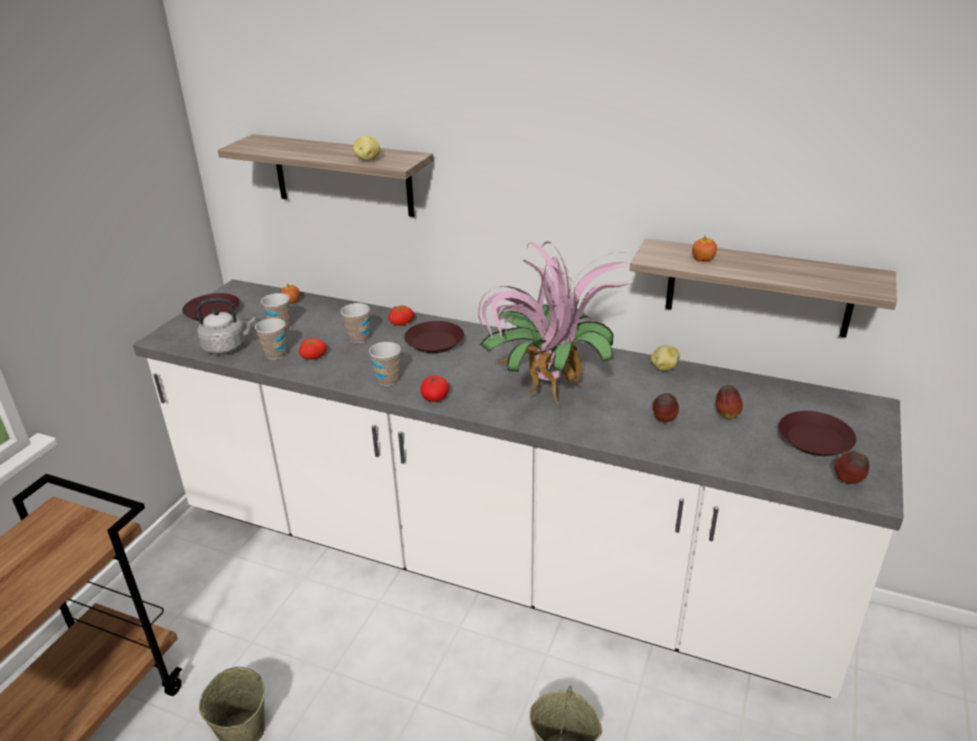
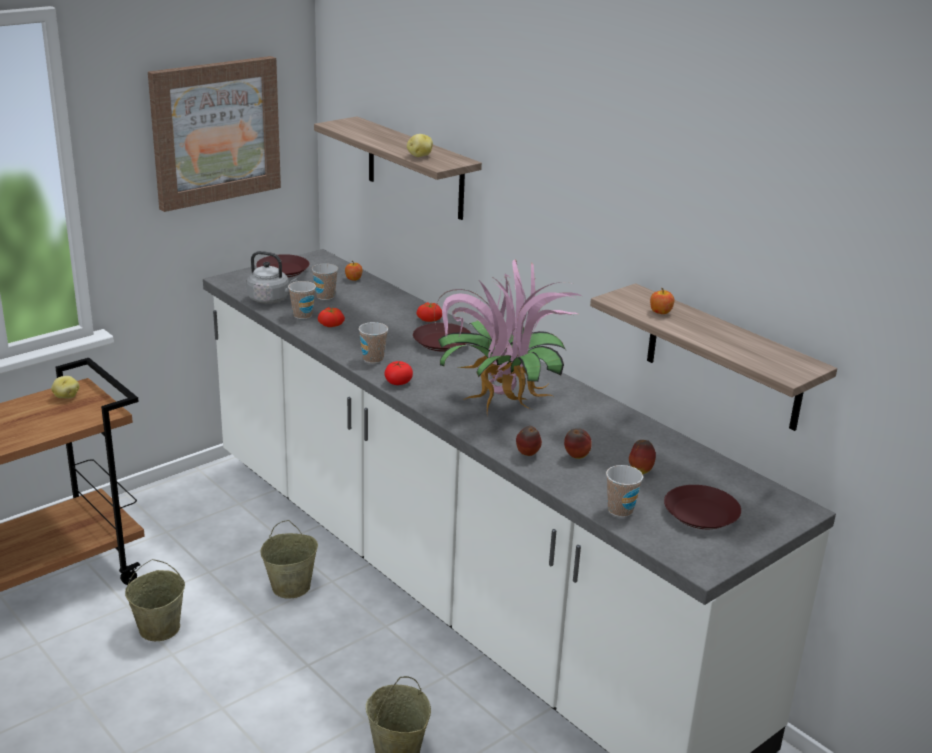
camera: 25 degrees right, 5 degrees down
(102, 181) = (215, 132): none -> picture
(345, 623) = (291, 586): none -> beige bucket
(358, 338) = (381, 322): cup -> cup (620, 510)
(663, 367) = (628, 419): potato -> potato (66, 396)
(848, 482) = (690, 551): apple -> apple (527, 455)

